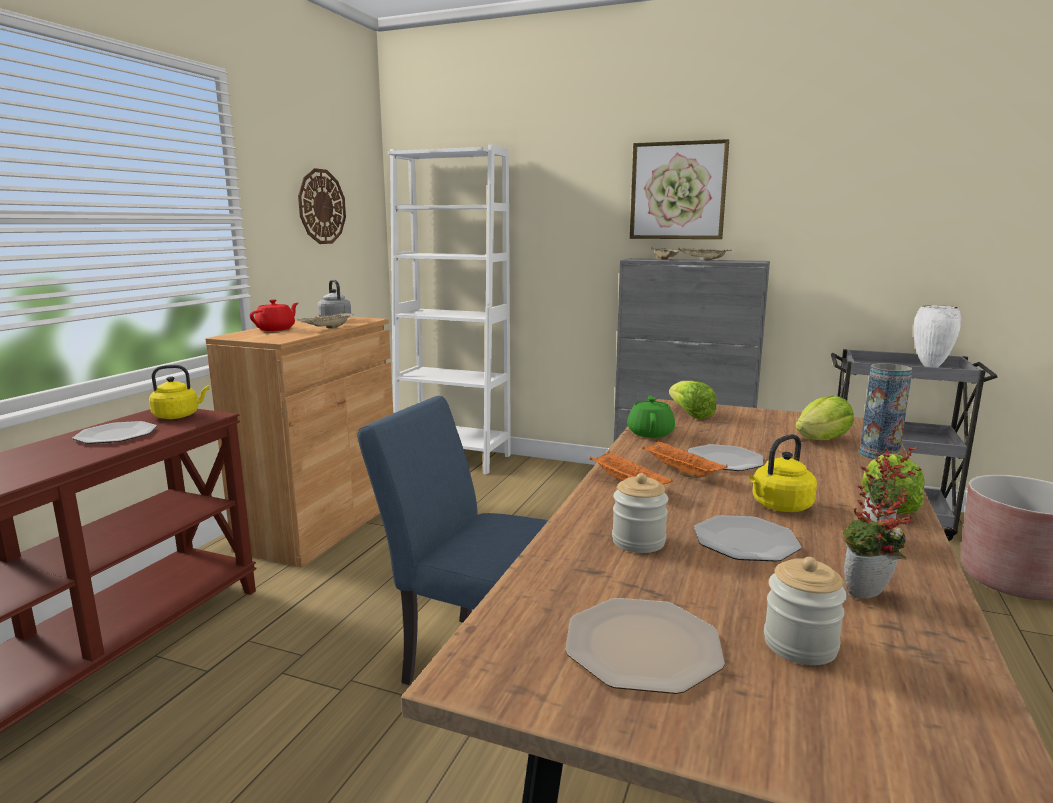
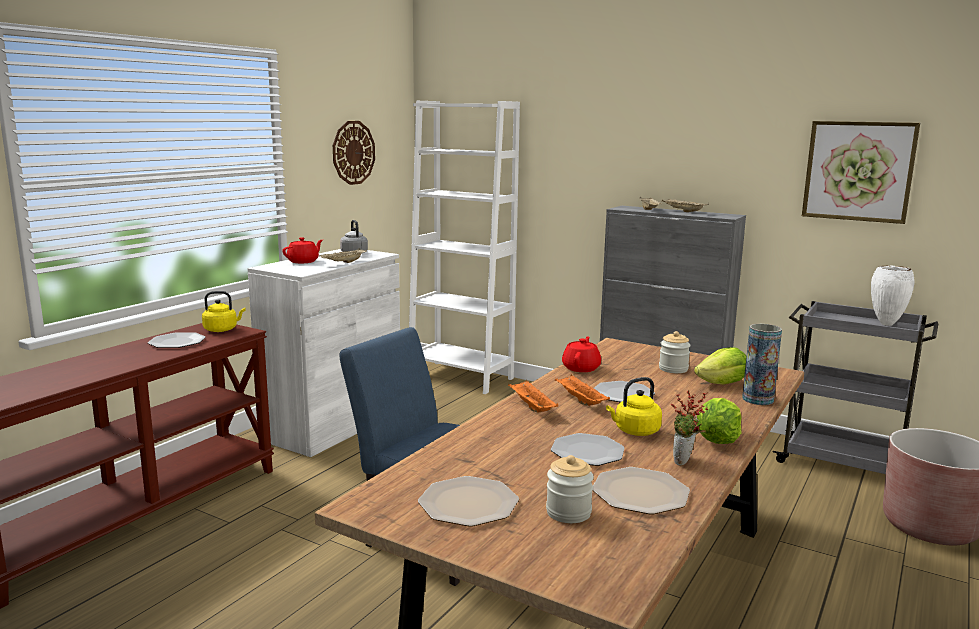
camera: 10 degrees right, 0 degrees up
(321, 524) = (333, 425): brown cabinet -> white cabinet
(638, 541) = (510, 445): jar -> jar (673, 369)
(650, 433) = (581, 368): green teapot -> red teapot
(678, 191) = (666, 146): picture -> picture (858, 171)
(690, 414) = (628, 354): lettuce -> none
(867, 597) = (640, 492): potted plant -> plate

